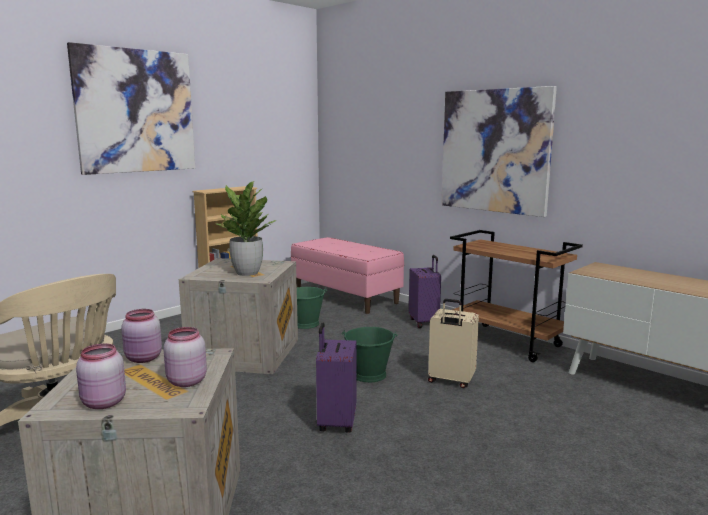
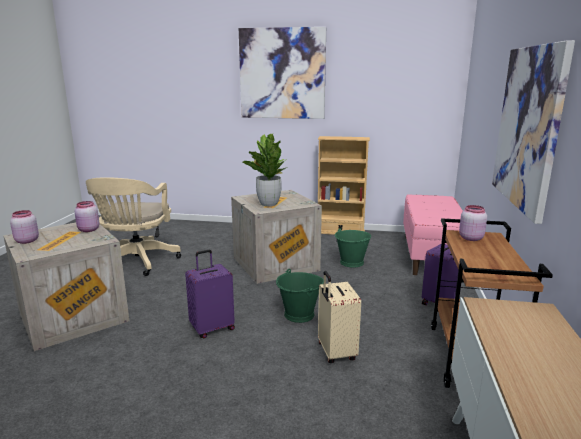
camera: 55 degrees right, 5 degrees up
(185, 382) = (60, 246): pink jar -> pink jar (470, 238)

